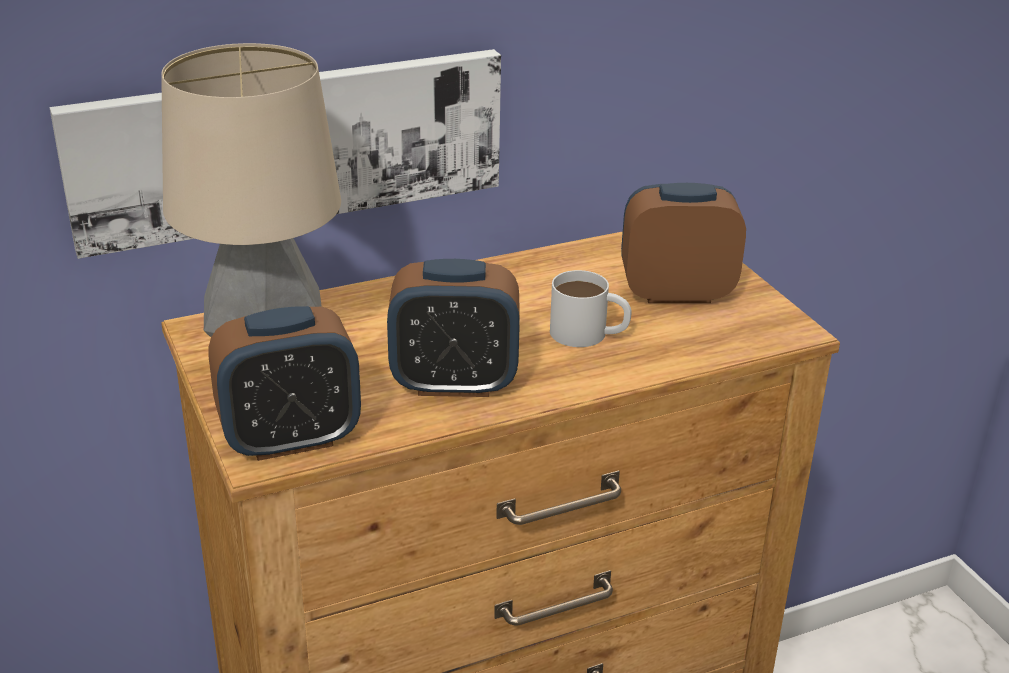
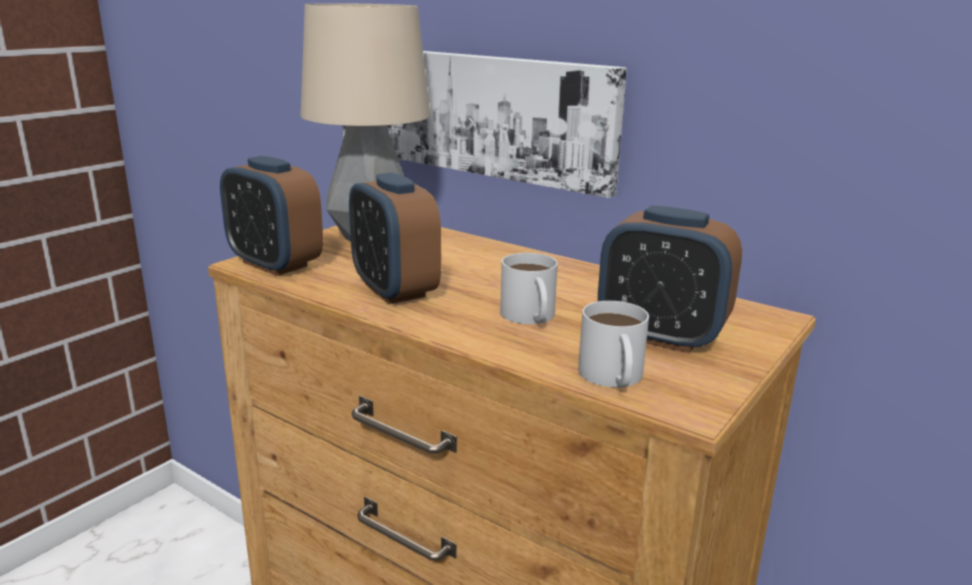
camera: 60 degrees right, 10 degrees down
(676, 292) = (661, 337): alarm clock -> alarm clock turned 150 degrees clockwise
(731, 341) = (613, 378): none -> white mug

